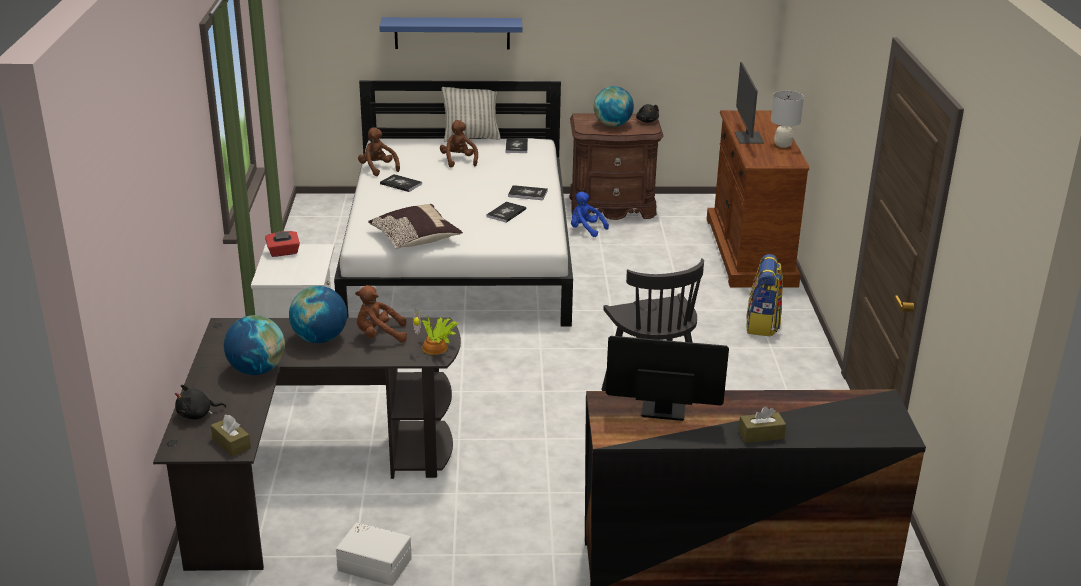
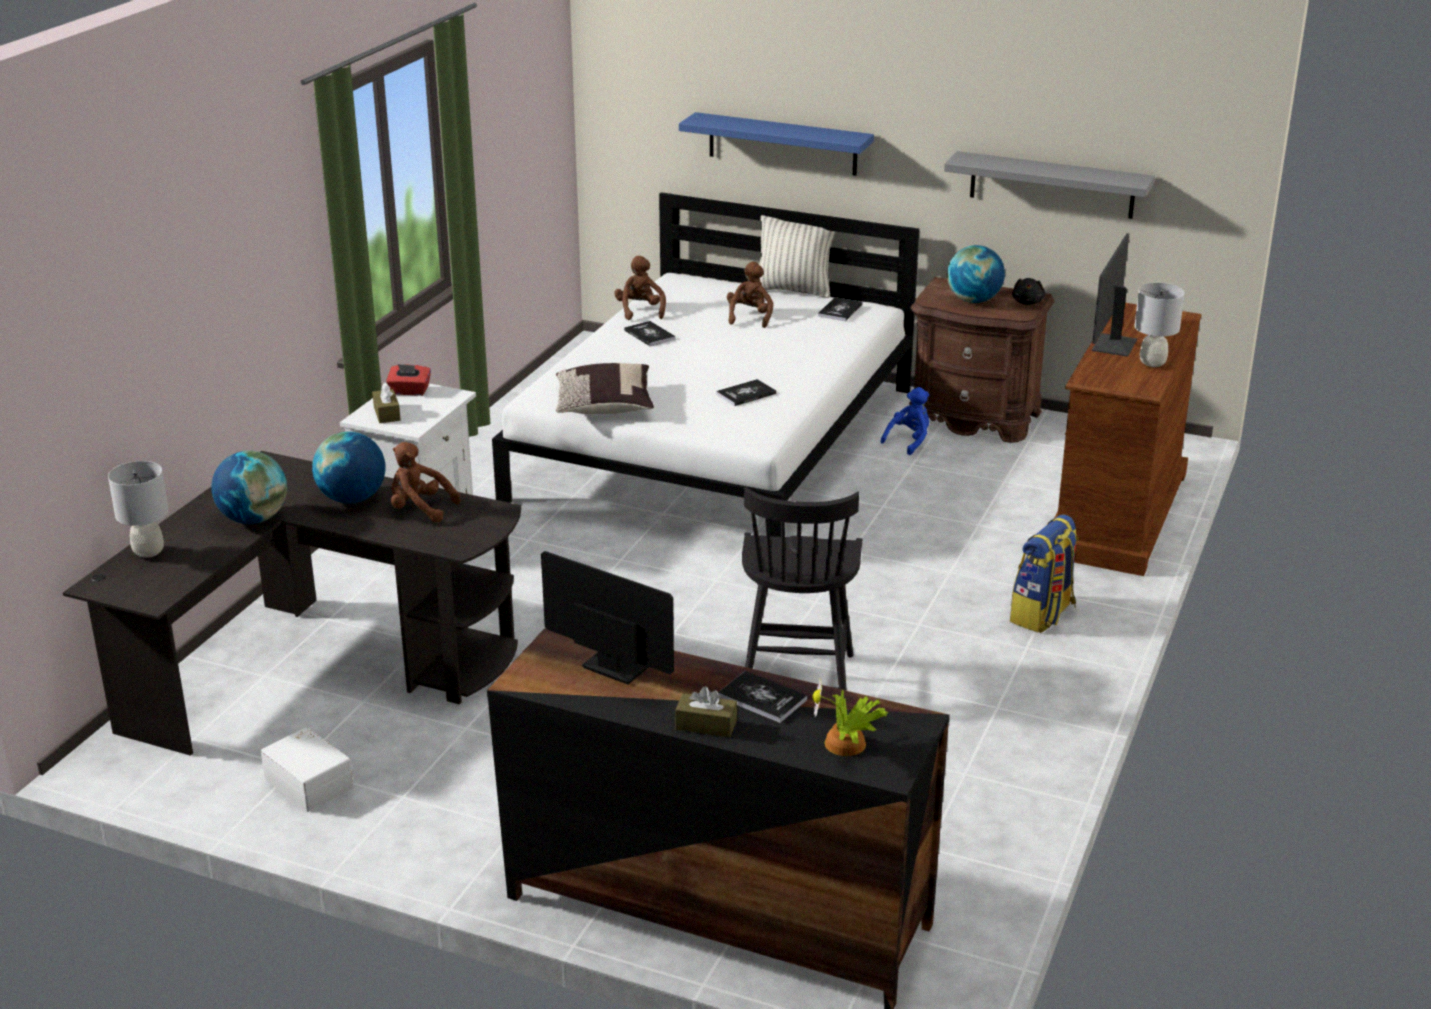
camera: 25 degrees right, 0 degrees up
(197, 414) = (149, 553): black plush toy -> grey table lamp
(231, 443) = (153, 592): brown tissue box -> brown tissue box (387, 413)
(436, 348) = (469, 538): potted plant -> potted plant (847, 745)
(527, 194) = (796, 374): book -> book (762, 698)
(585, 230) = (909, 441): blue plush toy -> blue plush toy turned 75 degrees clockwise
(651, 38) = (1052, 185): none -> grey shelf

